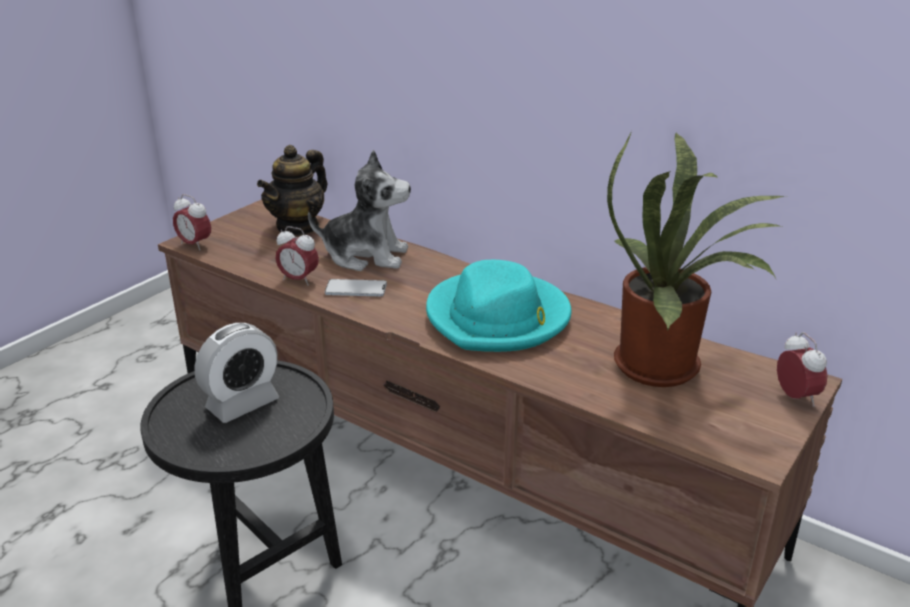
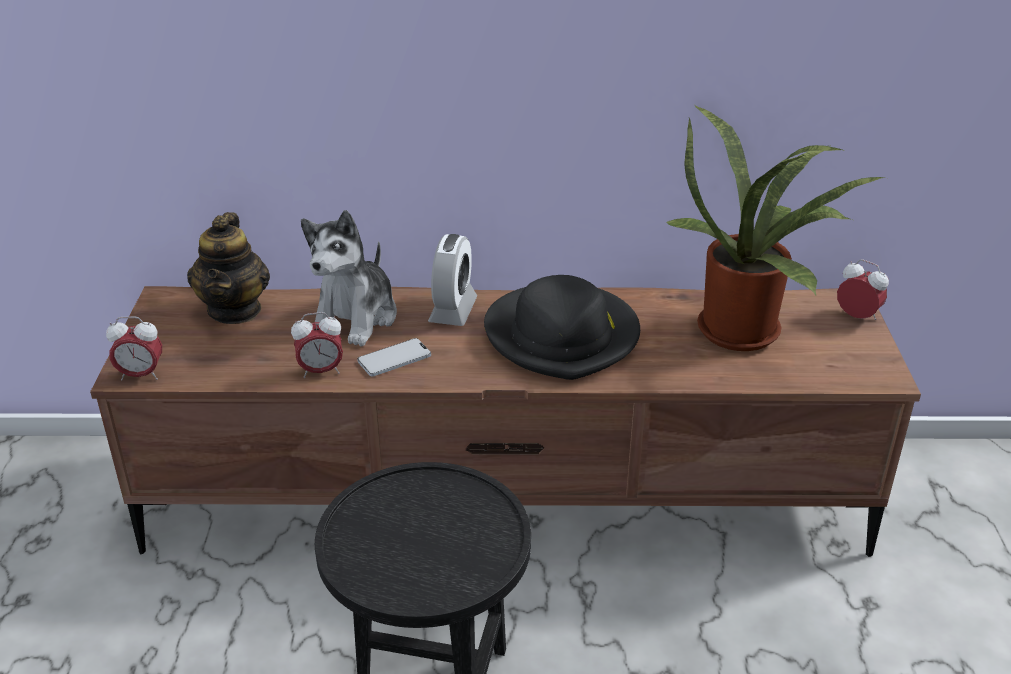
camera: 35 degrees left, 5 degrees up
(242, 404) = (416, 525): alarm clock -> alarm clock (453, 310)
(366, 256) = (356, 318): plush toy -> plush toy turned 135 degrees clockwise
(498, 317) = (563, 336): turquoise hat -> black hat

